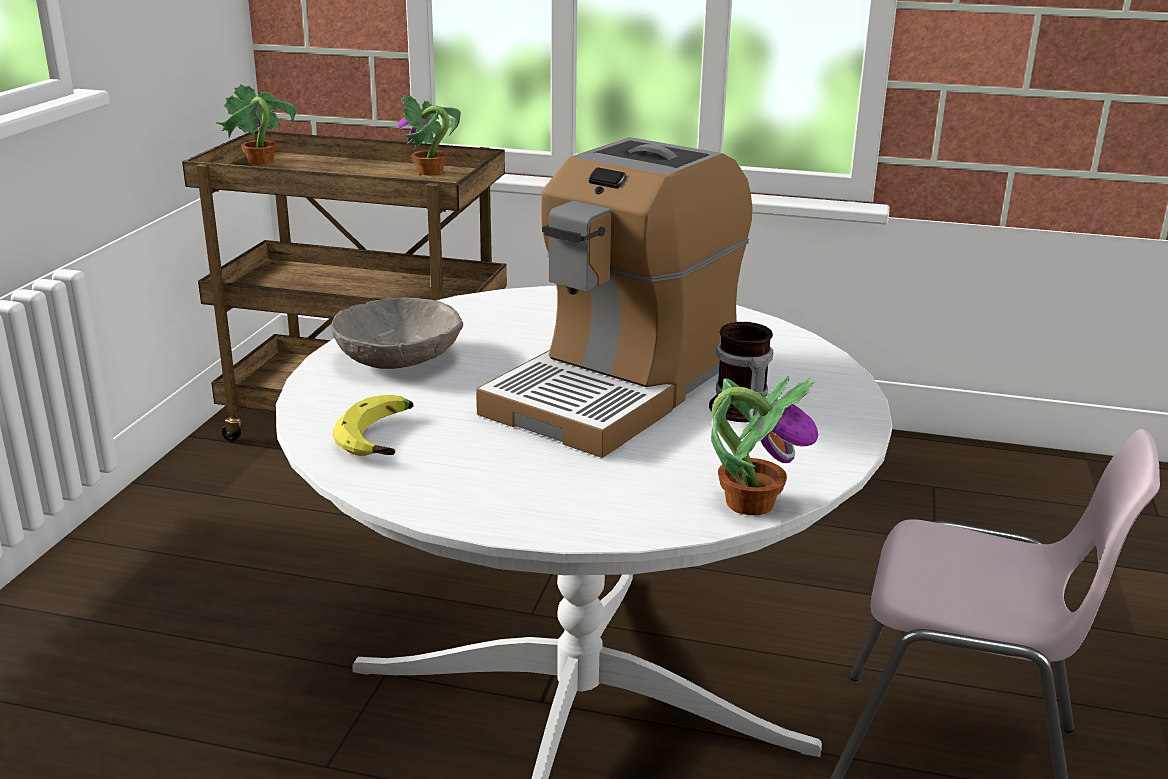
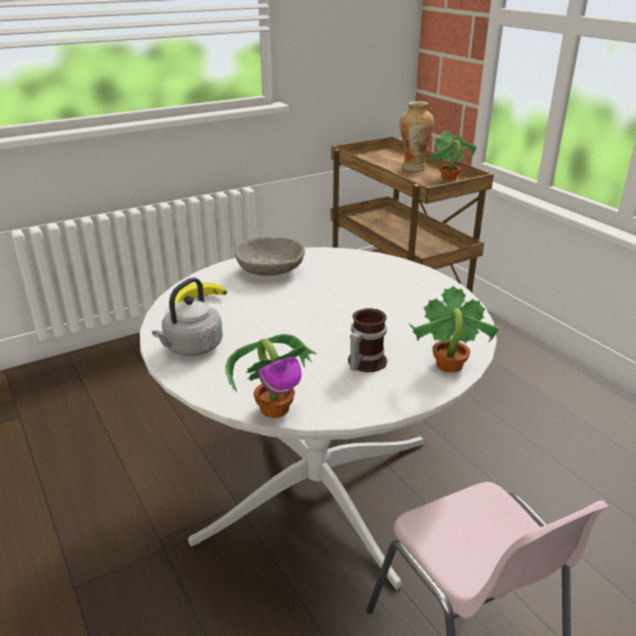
camera: 45 degrees right, 5 degrees up
(260, 161) = (380, 153): potted plant -> potted plant (448, 365)
(351, 169) = (413, 167): none -> vase
(497, 493) = (191, 348): none -> grey kettle
(618, 387) = (332, 323): coffee machine -> none

